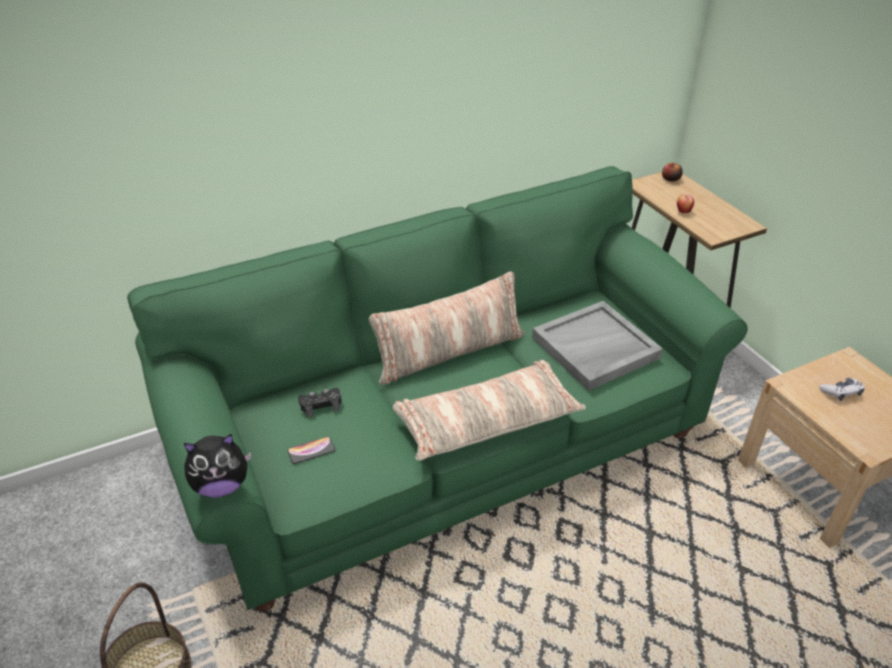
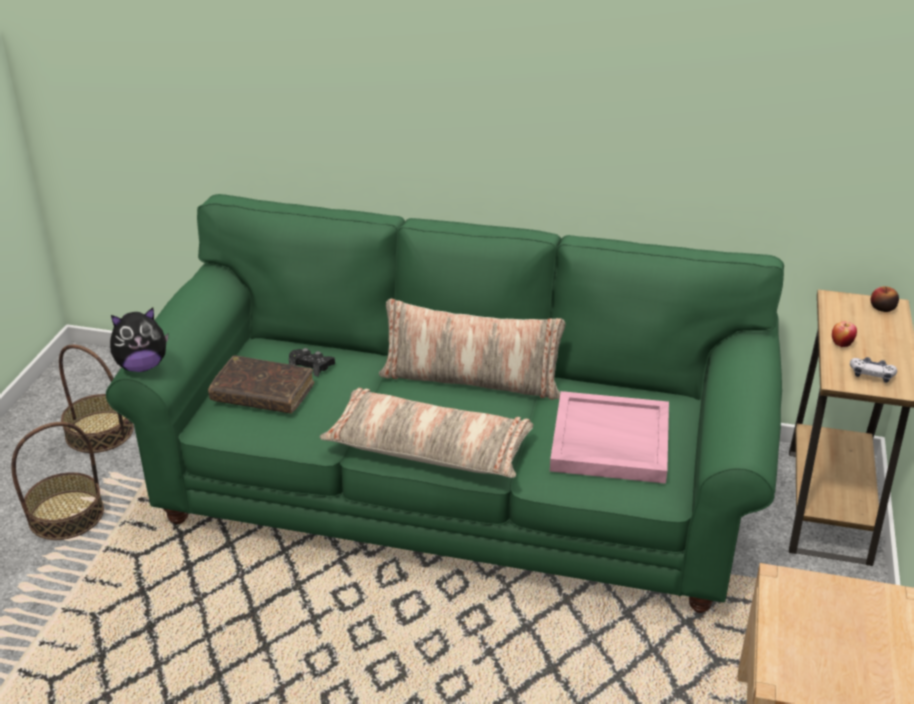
camera: 40 degrees right, 5 degrees down
(94, 575) = (100, 432): none -> basket
(221, 486) = (142, 366): plush toy -> plush toy turned 45 degrees counterclockwise
(311, 451) = (263, 394): phone -> brown book
(595, 348) = (609, 442): grey tray -> pink tray
(841, 392) = (834, 620): game controller -> game controller (871, 375)

